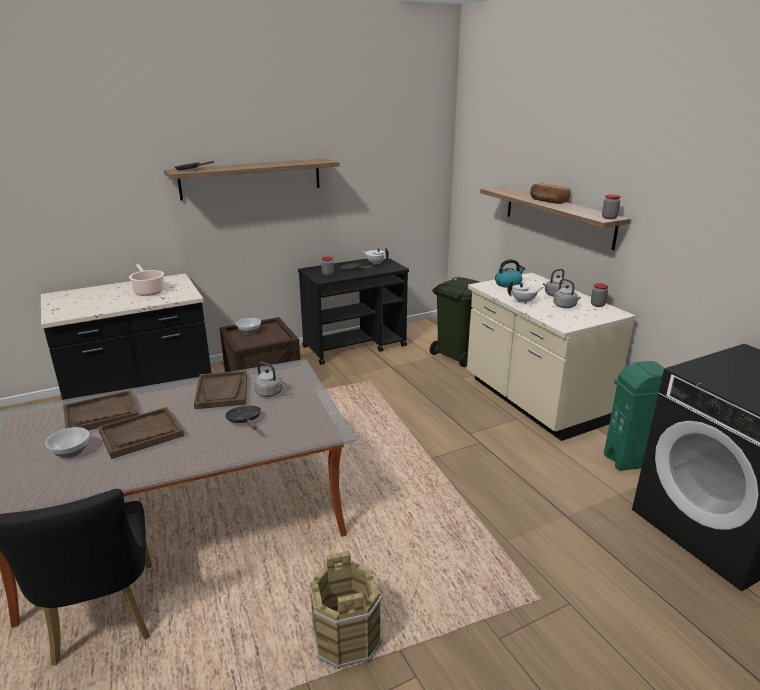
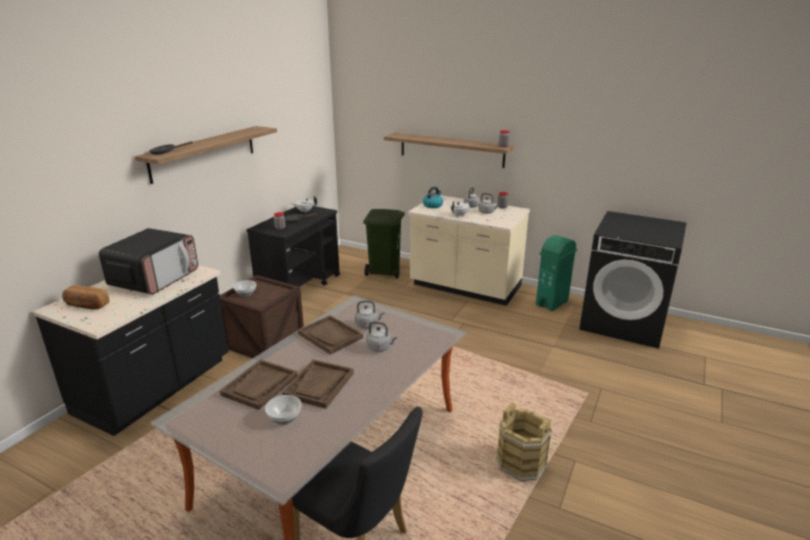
camera: 35 degrees left, 0 degrees up
(148, 291) = (155, 278): cooking pot -> microwave
(245, 420) = (380, 347): black frying pan -> grey kettle
(548, 201) = (447, 140): bread -> bread (86, 305)

